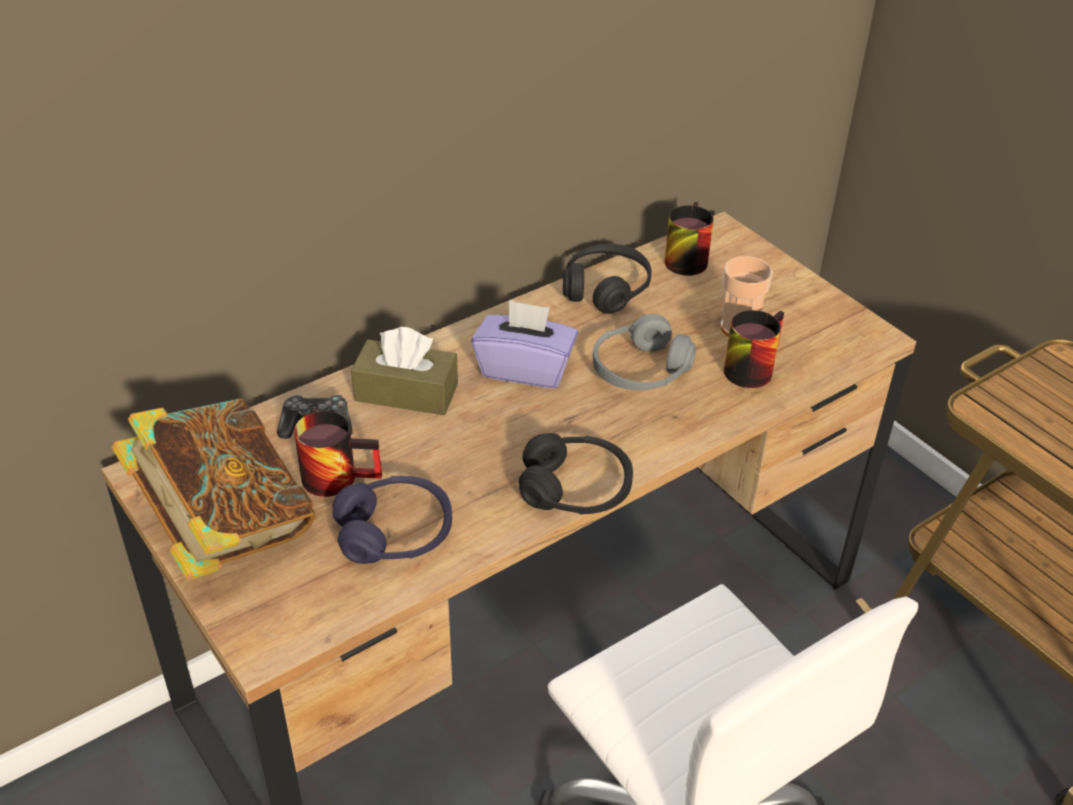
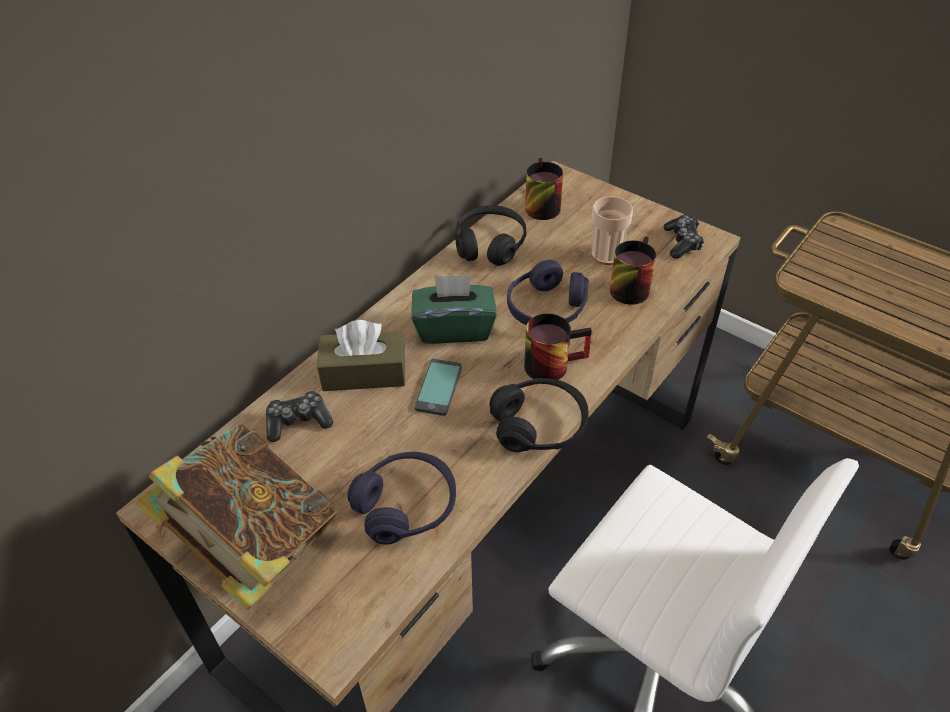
camera: 15 degrees left, 5 degrees up
(339, 474) = (336, 463): mug -> mug (552, 362)
(481, 426) = (439, 388): none -> phone
(525, 369) = (454, 328): purple tissue box -> green tissue box
(640, 370) = (546, 308): grey headphones -> purple headphones
(839, 333) = (682, 242): none -> game controller

